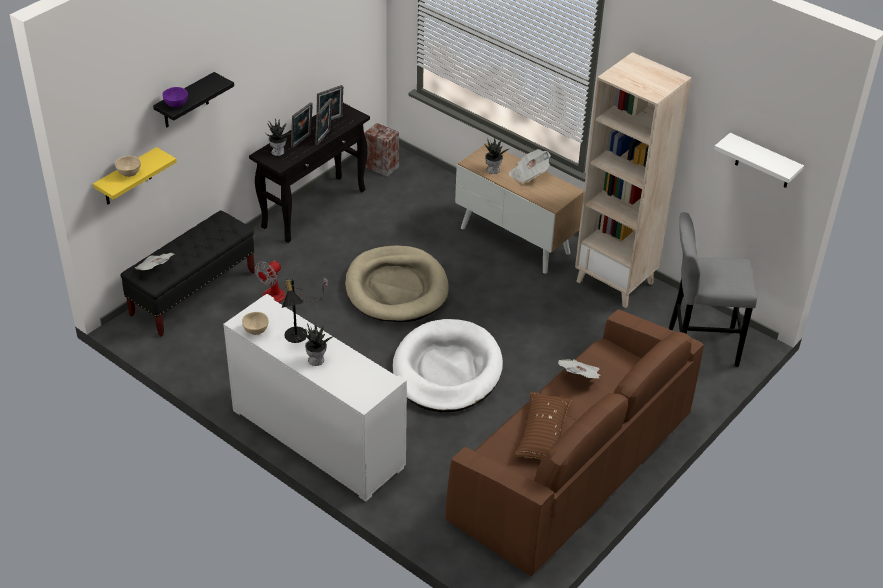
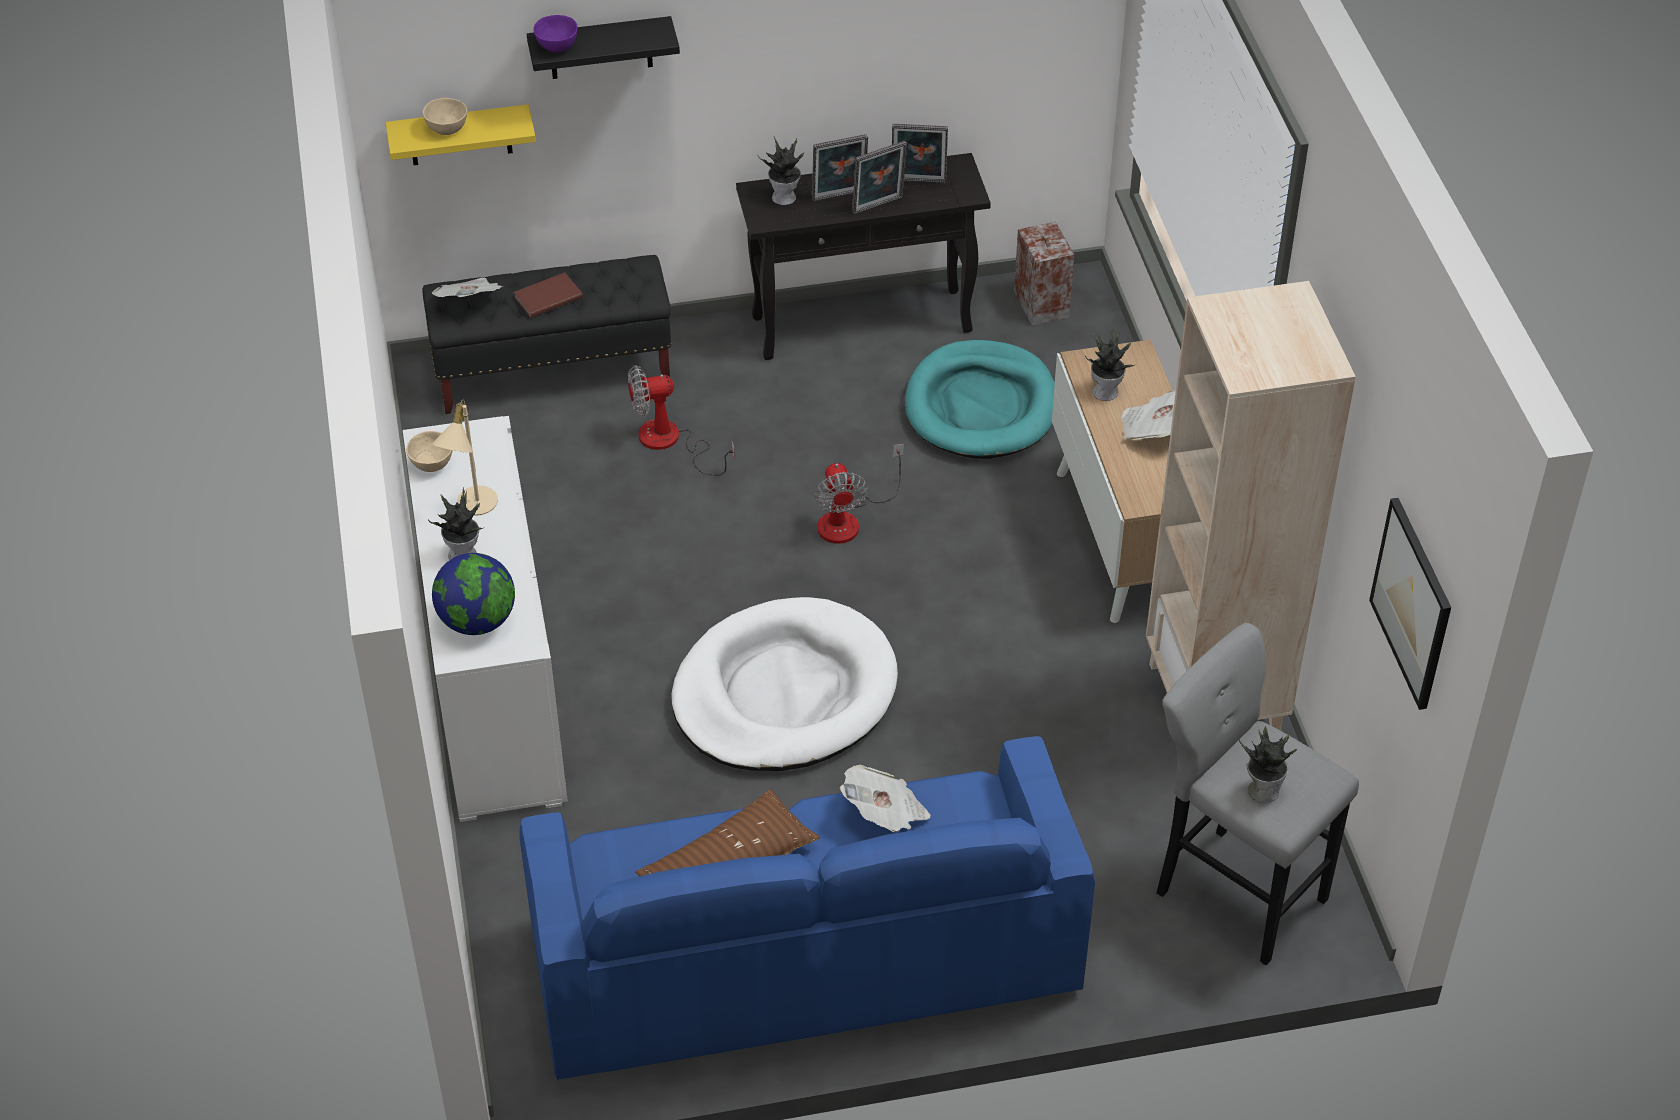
camera: 40 degrees right, 5 degrees up
(191, 250) = (547, 297): none -> brown book
(295, 338) = (471, 505): black table lamp -> beige table lamp
(356, 383) = (477, 621): none -> globe
(396, 288) = (849, 519): beige dog bed -> fan
(401, 217) = (981, 406): none -> turquoise dog bed
(572, 468) = (803, 959): brown sofa -> blue sofa
(725, 280) = (1263, 790): none -> potted plant
(763, 162) = (1412, 603): white shelf -> picture

